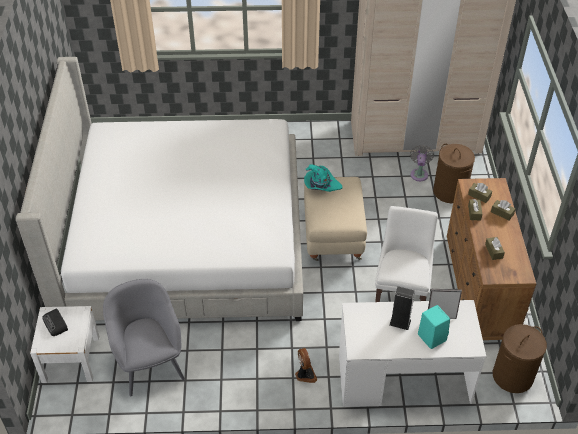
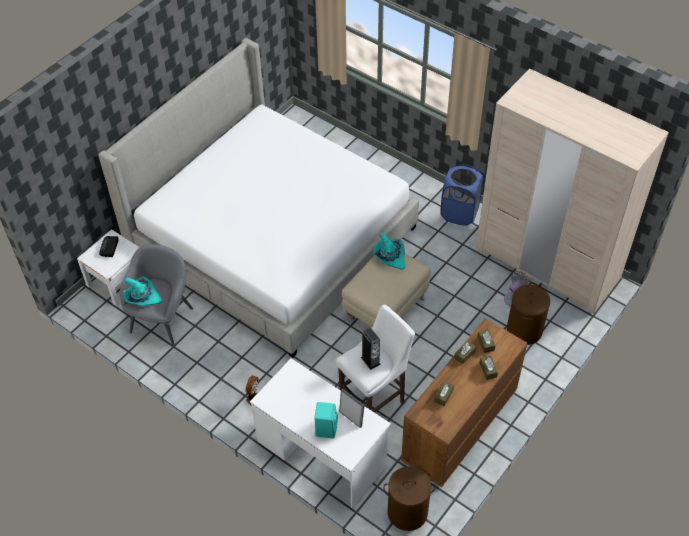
camera: 40 degrees right, 5 degrees up
(136, 345) = (142, 296): none -> turquoise hat
(315, 136) = (459, 213): none -> blue laundry basket
(400, 322) = (315, 401): speaker -> speaker (370, 360)

